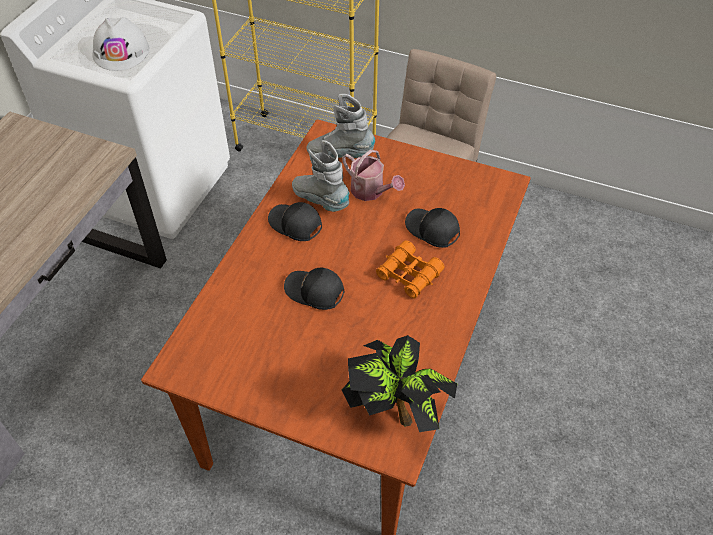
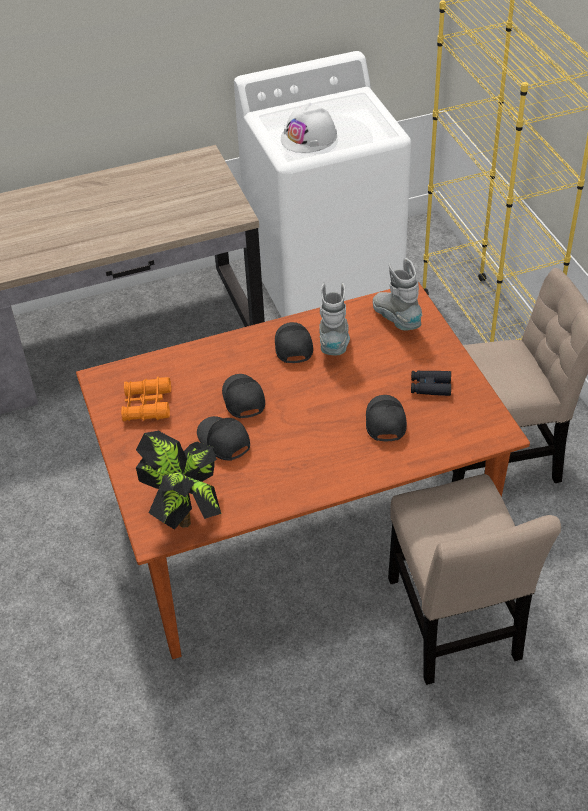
camera: 50 degrees right, 5 degrees down
(345, 335) = (223, 441): none -> black cap
(371, 192) = (380, 362): watering can -> none
(409, 275) = (322, 438): orange binoculars -> orange binoculars (147, 405)
(426, 185) = (430, 387): none -> black binoculars
(523, 349) = (454, 625): none -> beige chair

